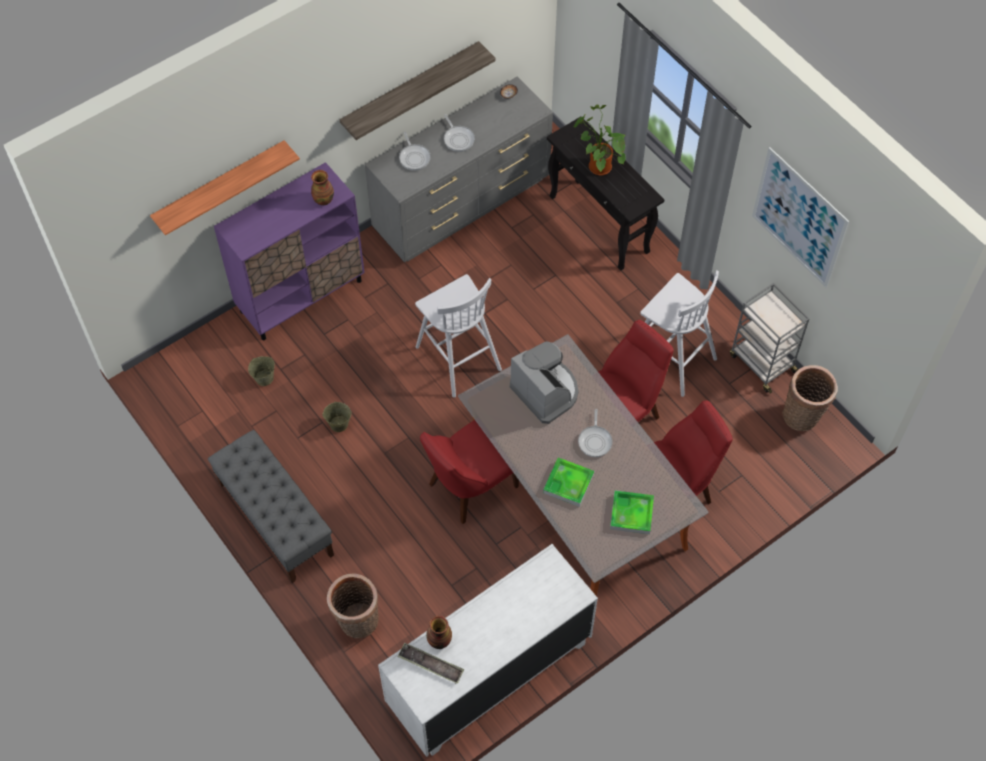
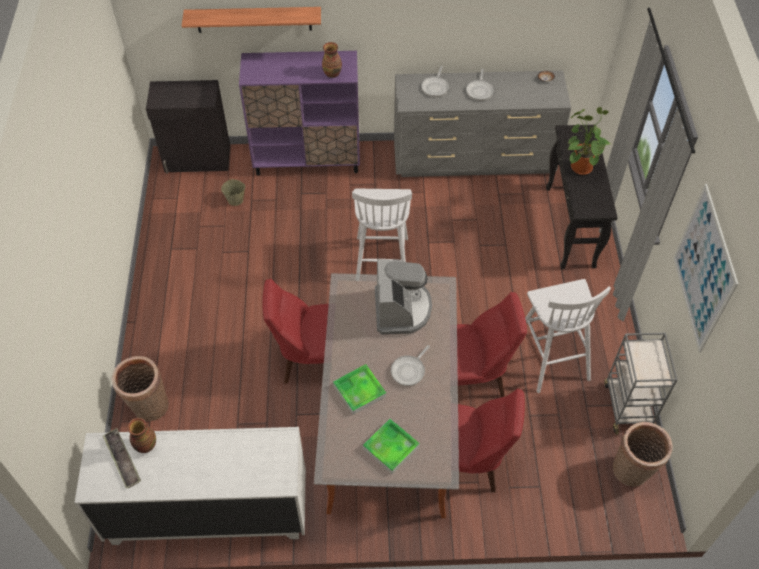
camera: 35 degrees right, 5 degrees down
(187, 358) = (198, 159): none -> black cabinet
(275, 519) = (159, 298): grey bench -> none
(338, 424) = (258, 259): beige bucket -> none
(410, 89) = (454, 25): shelf -> none

